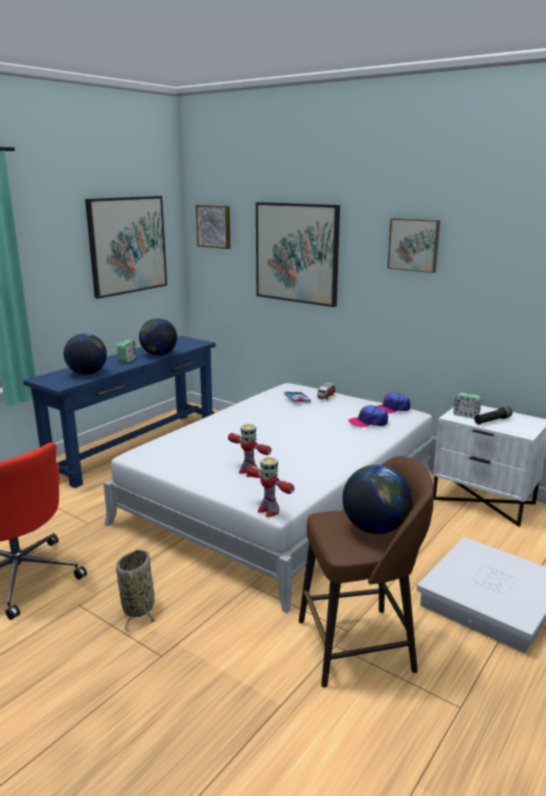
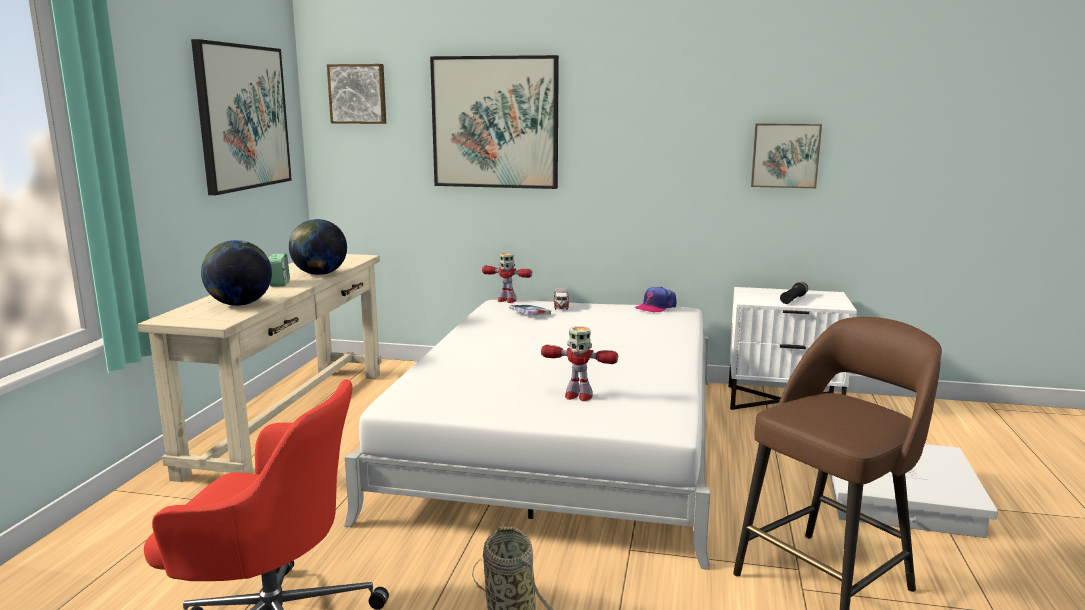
camera: 25 degrees left, 5 degrees down
(135, 447) = (292, 419): blue console table -> beige console table
(268, 510) = (662, 431): toy robot -> toy robot (506, 300)
(368, 422) = (649, 323): cap -> none
(375, 528) = (857, 410): globe -> none
(414, 244) = (664, 100): picture -> picture (785, 155)
(466, 415) = (760, 298): alarm clock -> none

